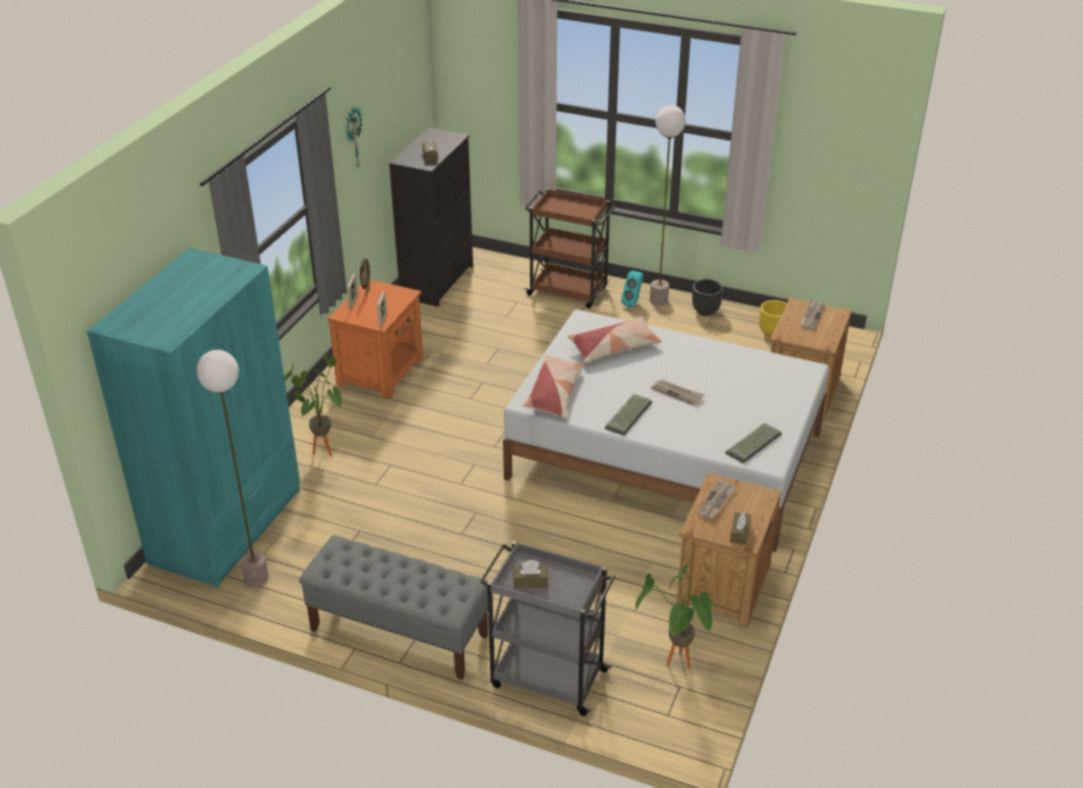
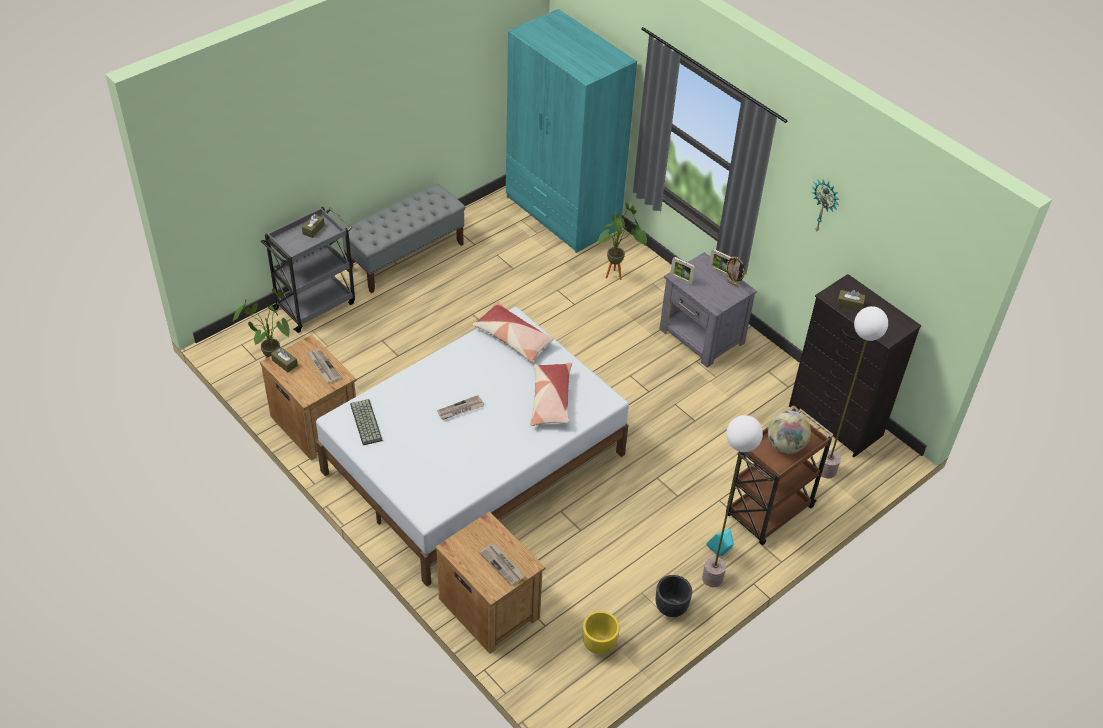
camera: 115 degrees right, 10 degrees up
(256, 578) = (502, 213): floor lamp -> floor lamp (826, 470)
(382, 371) = (702, 337): orange nightstand -> grey nightstand
(569, 209) = (785, 445): none -> globe
(629, 416) = (454, 367): keyboard -> none

